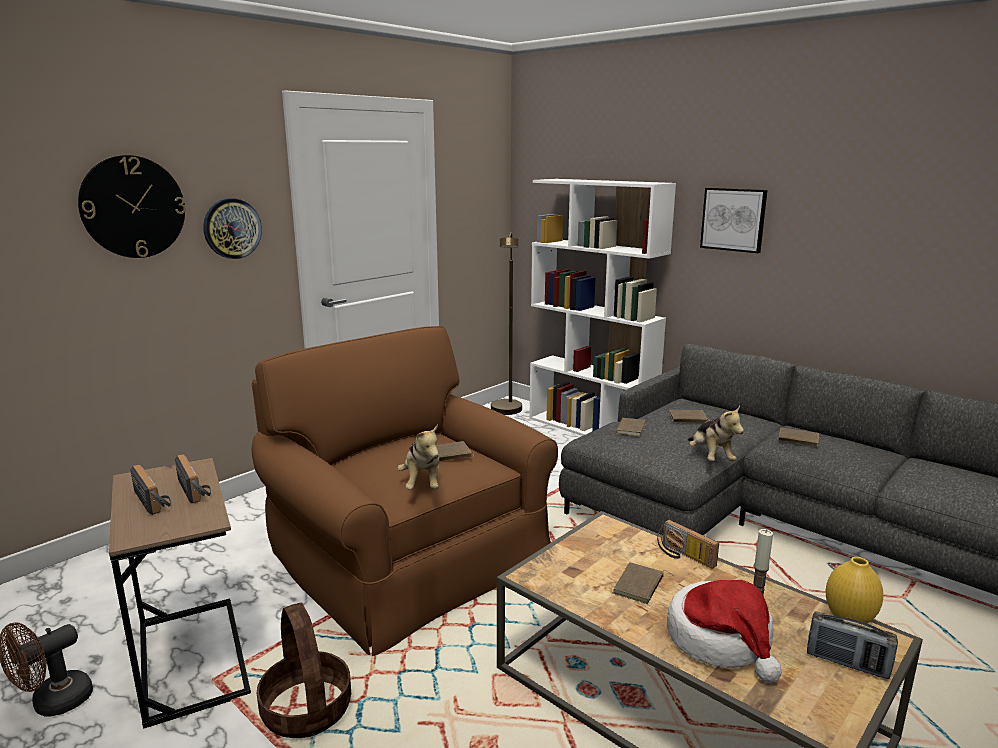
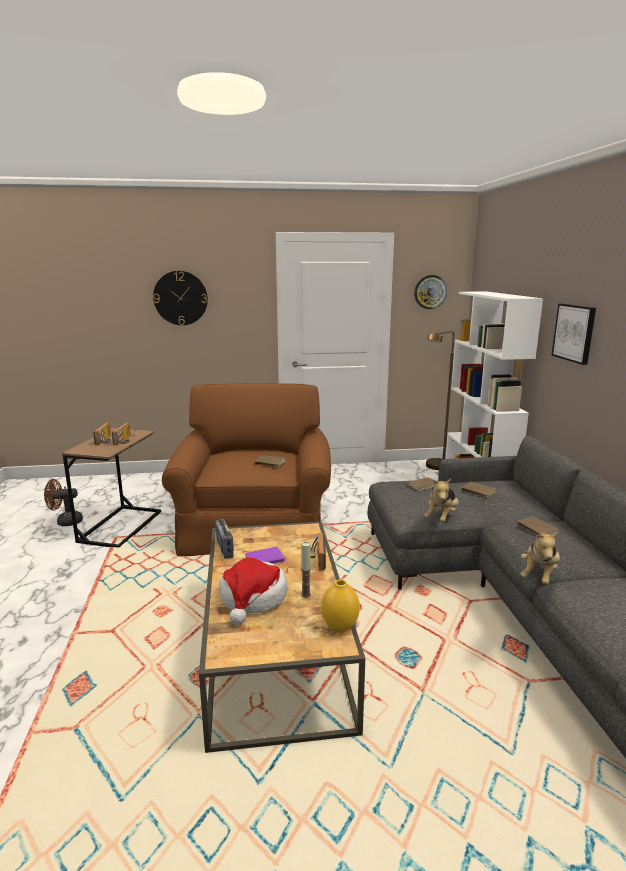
camera: 40 degrees right, 0 degrees up
(232, 228) = (235, 313): wall clock -> wall clock (430, 292)
(307, 710) = (127, 563): basket -> none
(422, 484) = (231, 471): plush toy -> plush toy (539, 575)
(640, 586) = (265, 560): brown book -> purple book
(847, 663) = (292, 641): radio -> radio (224, 549)

